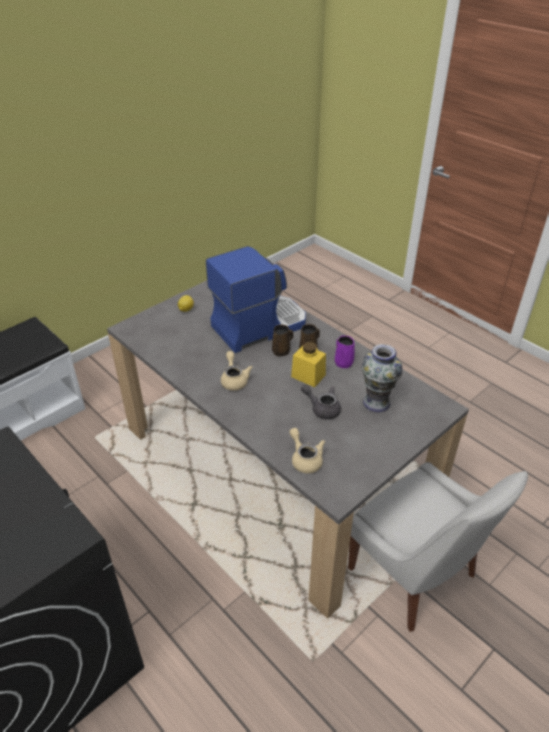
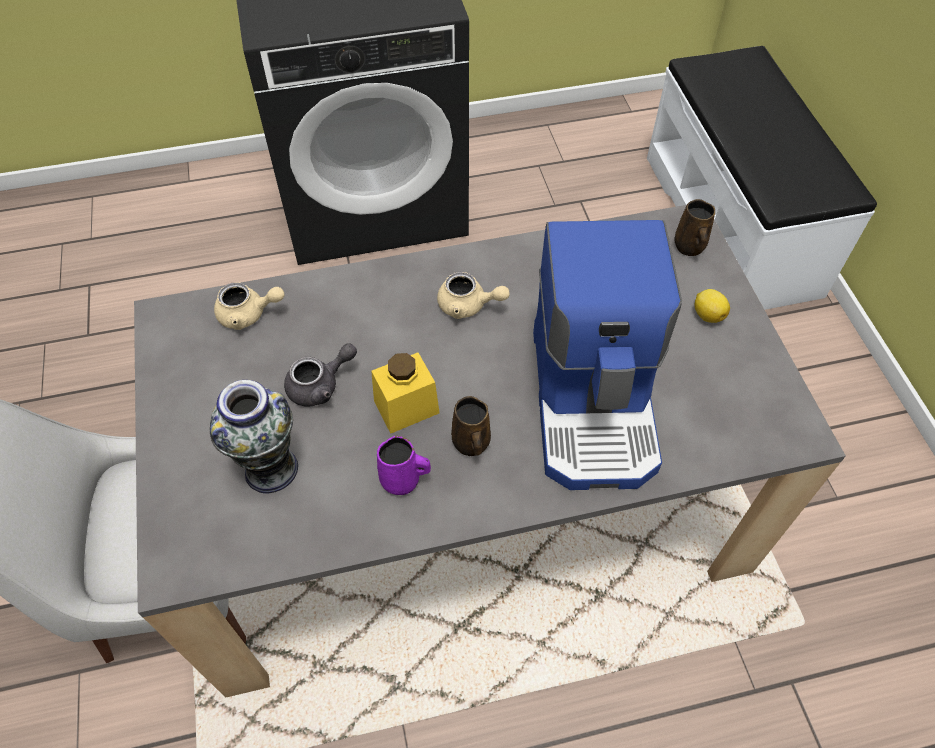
camera: 120 degrees right, 15 degrees up
(282, 351) = (497, 402): brown mug -> brown mug (689, 247)

